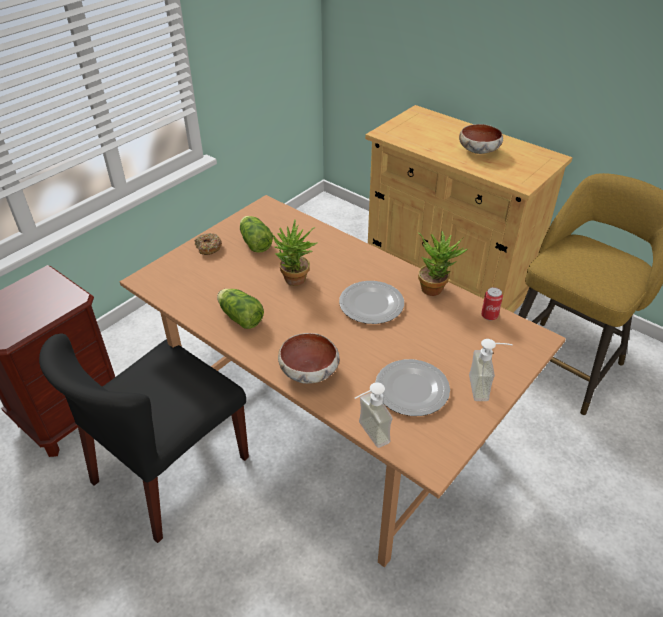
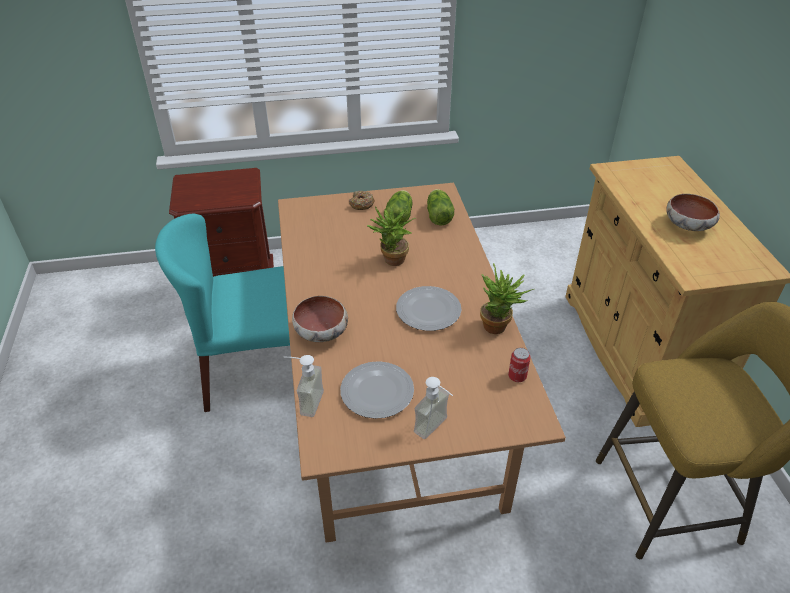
camera: 40 degrees right, 0 degrees up
(170, 471) = (257, 370): black chair -> turquoise chair
(239, 316) = (323, 265): lettuce -> lettuce (438, 215)

